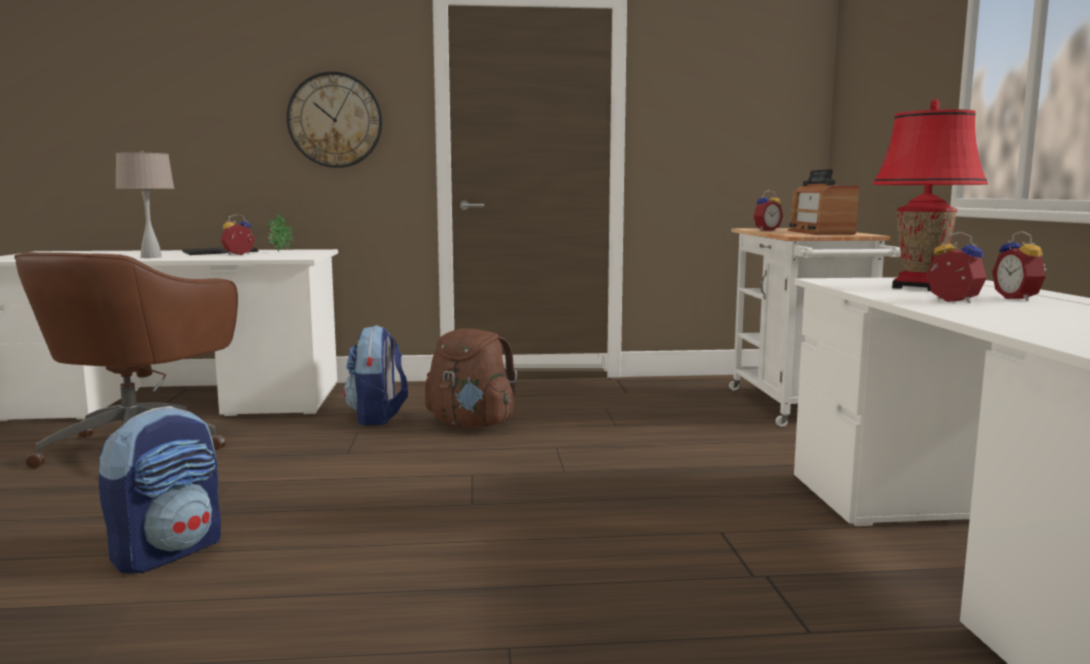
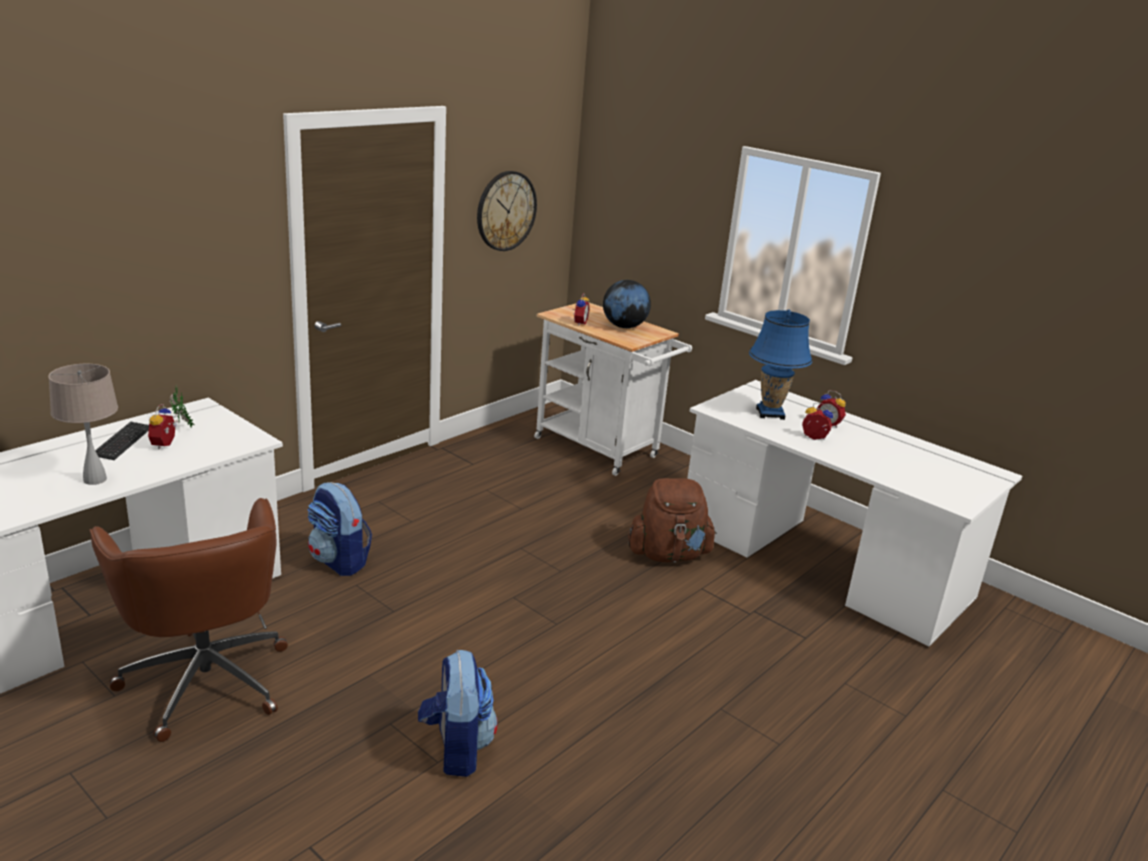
camera: 45 degrees left, 15 degrees up
(335, 120) = (195, 264): wall clock -> wall clock (506, 211)
(471, 424) = (425, 543): brown backpack -> brown backpack (668, 555)
(820, 232) = (624, 326): radio -> globe
(920, 287) = (770, 414): red table lamp -> blue table lamp

